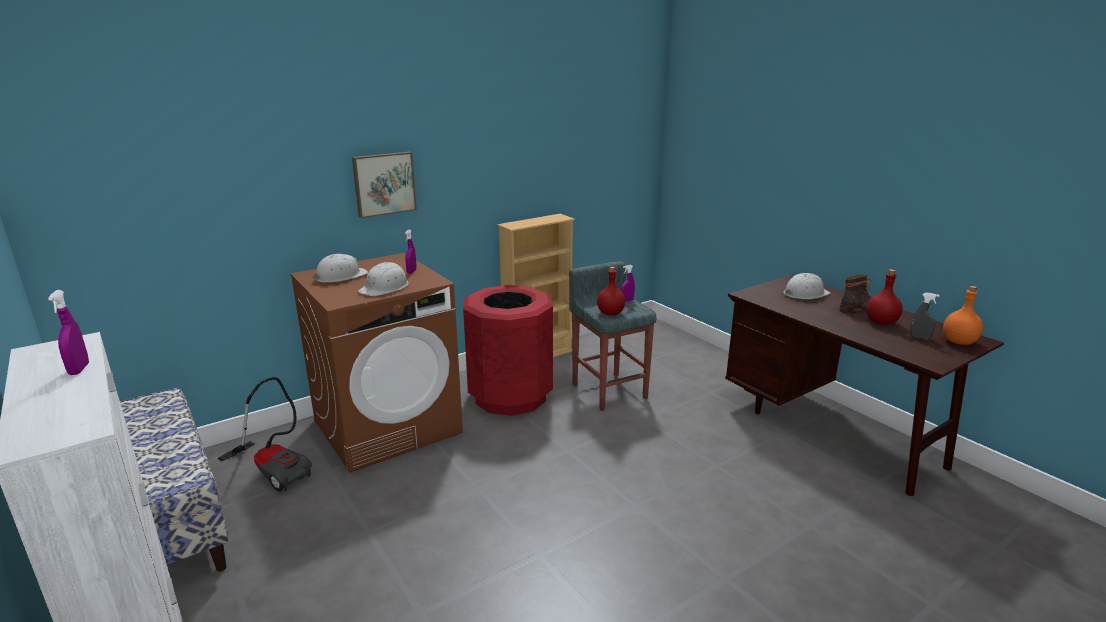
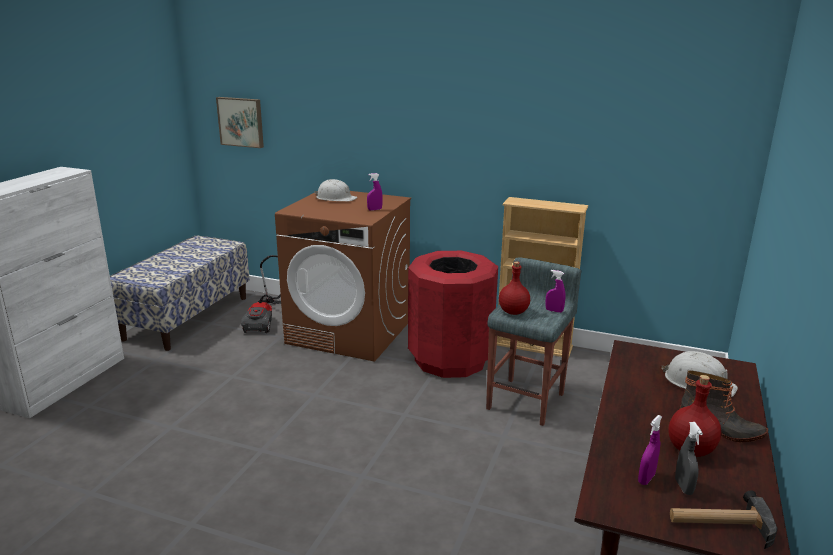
camera: 55 degrees right, 0 degrees up
(79, 369) = (42, 180): purple spray bottle -> purple spray bottle (646, 478)
(384, 183) = (404, 134): picture -> picture (241, 122)
(385, 287) = (333, 212): white hard hat -> none
(958, 342) = (719, 523): orange bottle -> hammer

